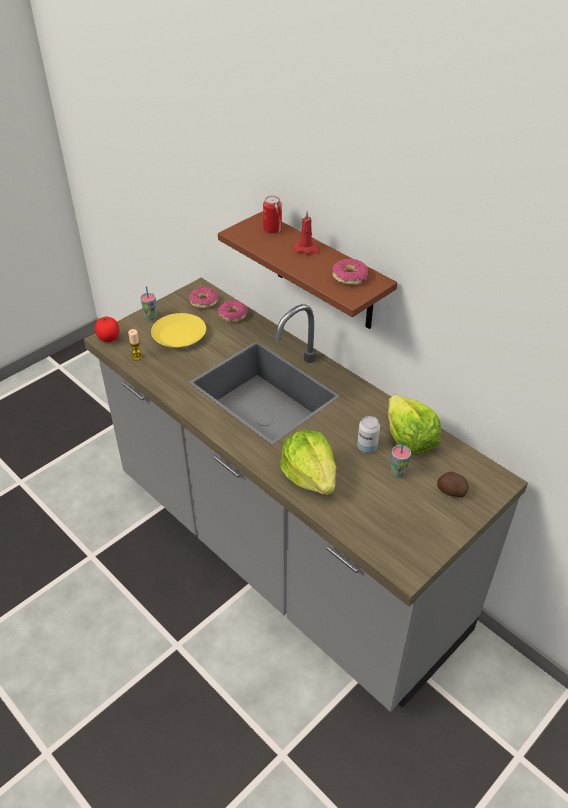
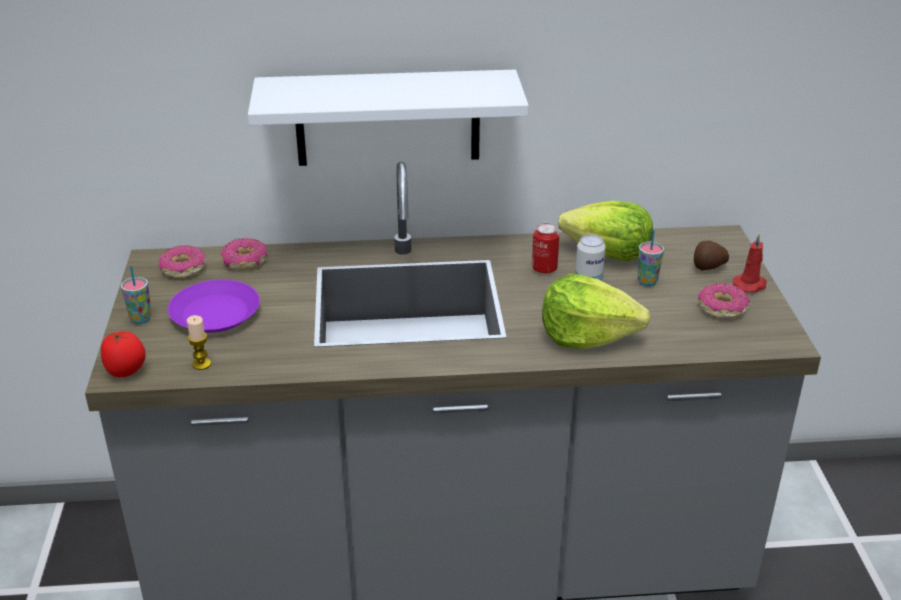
camera: 50 degrees left, 10 degrees down
(178, 335) = (214, 314): yellow plate -> purple plate
(272, 230) = (305, 85): can -> can (544, 268)
(307, 249) = (379, 83): red candle -> red candle (750, 285)
(324, 273) = (387, 118): brown shelf -> white shelf
(349, 277) = (469, 84): donut -> donut (722, 308)

